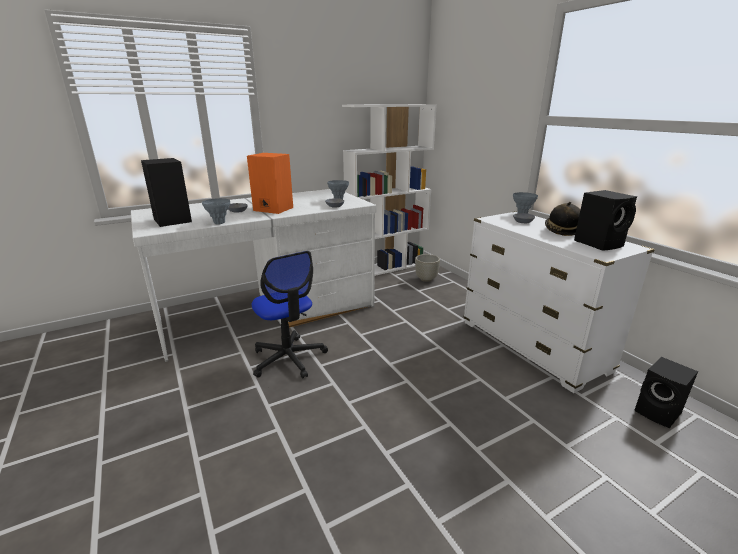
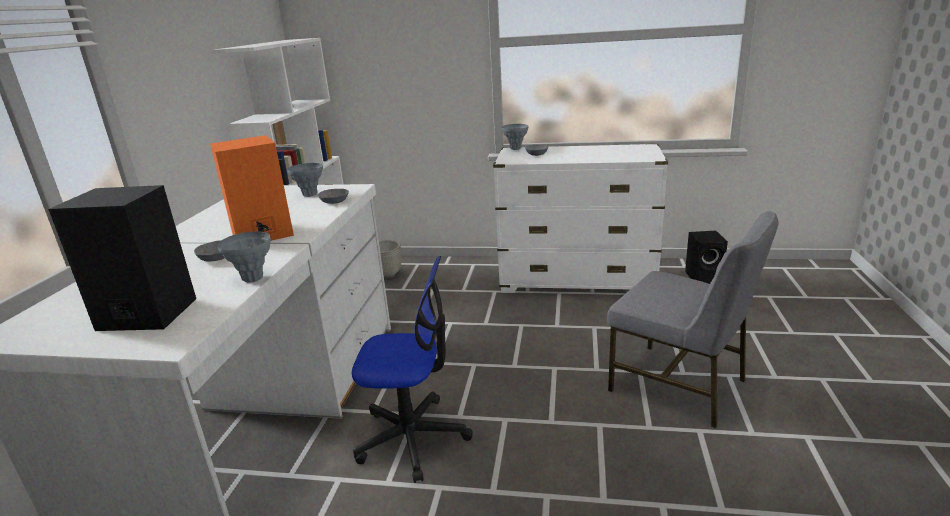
camera: 50 degrees left, 0 degrees up
(456, 453) = (680, 385): none -> grey chair
(561, 231) = (580, 151): hat -> none
(600, 243) = (626, 151): black speaker -> none

